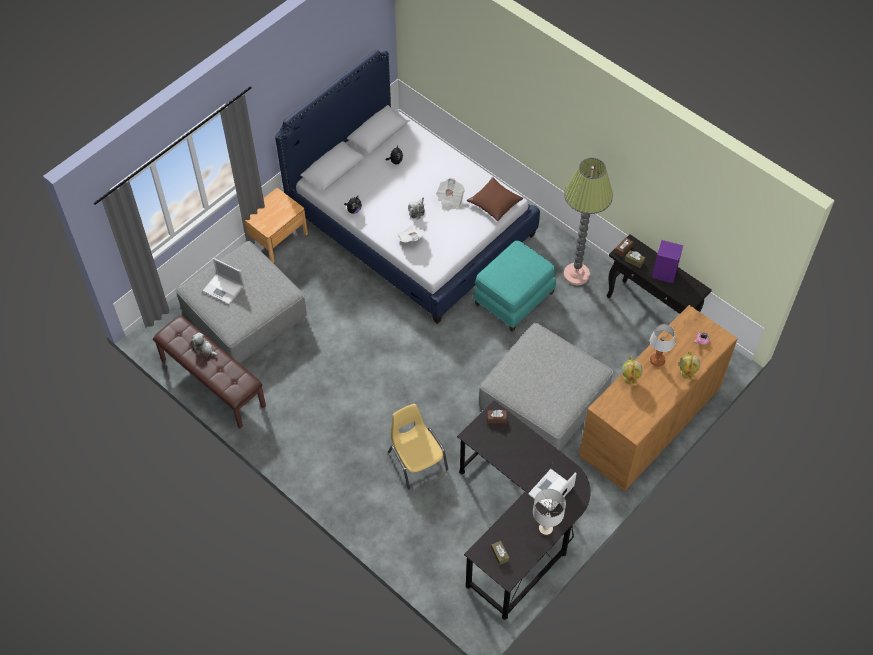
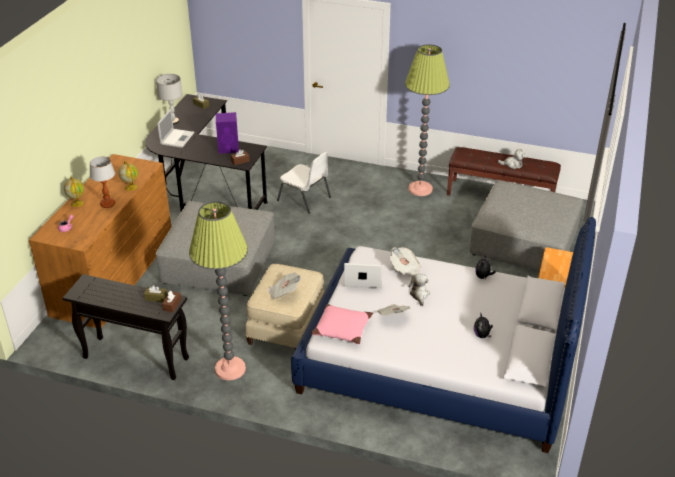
camera: 155 degrees right, 20 degrees down
(224, 289) = (541, 204): laptop -> laptop (362, 278)
(286, 426) = (420, 189): none -> floor lamp
(417, 460) = (305, 199): yellow chair -> white chair
(494, 203) = (342, 329): brown pillow -> pink pillow
(513, 298) = (287, 327): turquoise ottoman -> beige ottoman
(520, 263) = (284, 292): none -> newspaper
(663, 272) = (120, 297): purple speaker -> purple speaker (229, 148)

